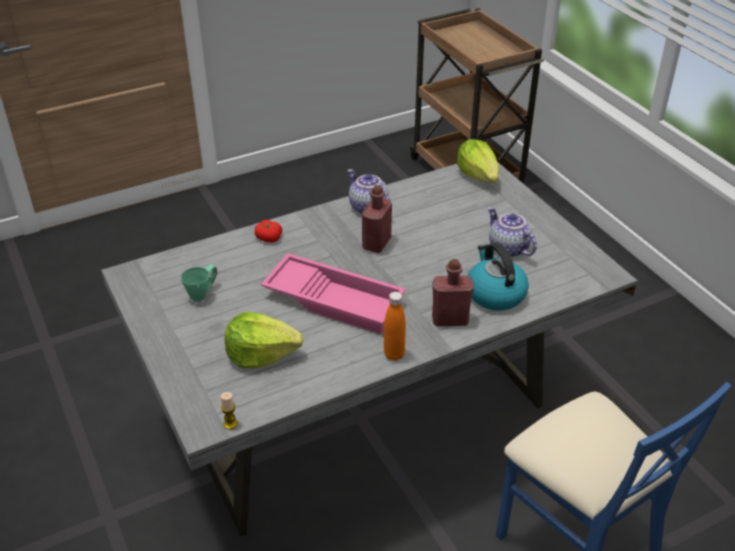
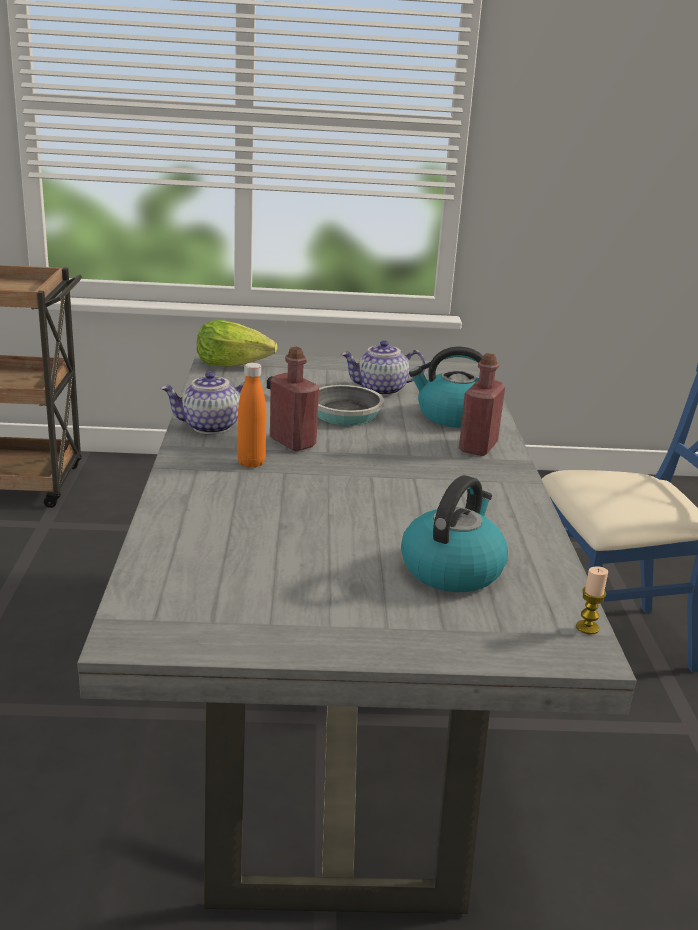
camera: 65 degrees left, 15 degrees down
(203, 293) = (266, 579): green mug -> none
(261, 354) = (452, 569): lettuce -> kettle
(268, 237) = (189, 499): tomato -> none
(335, 299) = (379, 493): pink tray -> none
(394, 354) = (516, 490): orange bottle -> orange bottle (251, 463)
(445, 244) = (338, 412): none -> frying pan

